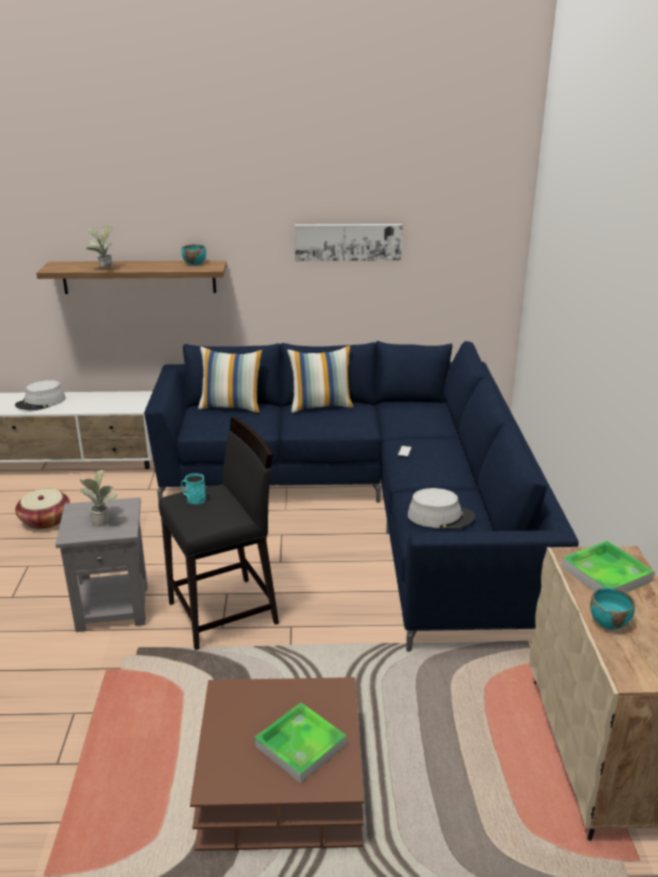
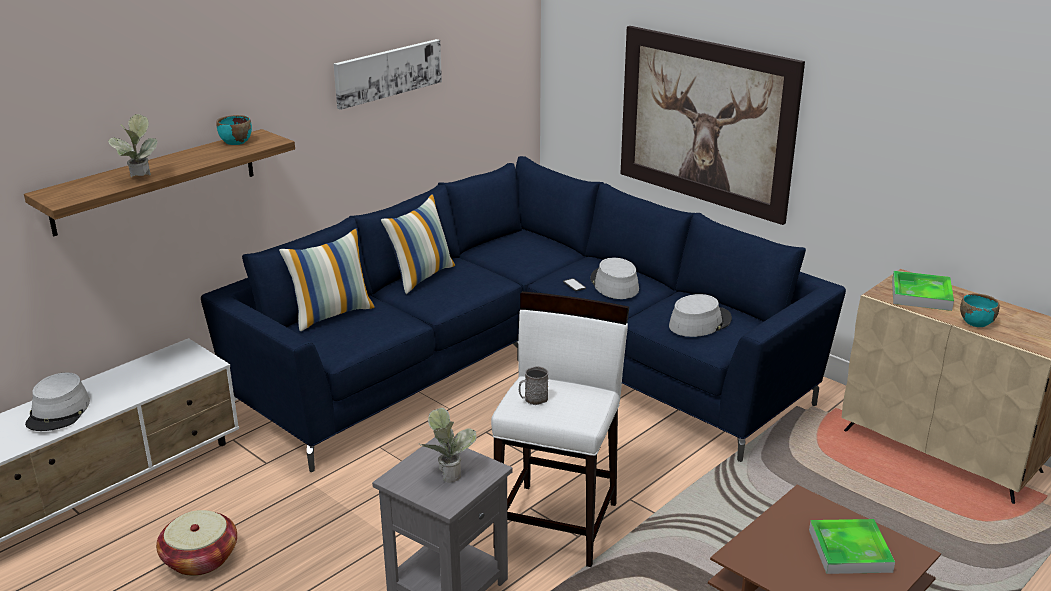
camera: 45 degrees left, 0 degrees up
(193, 499) = (533, 399): turquoise mug -> grey mug
(224, 613) = (558, 524): black stool -> white stool
(432, 463) = (614, 284): none -> grey hat
(577, 346) = (706, 122): none -> picture

